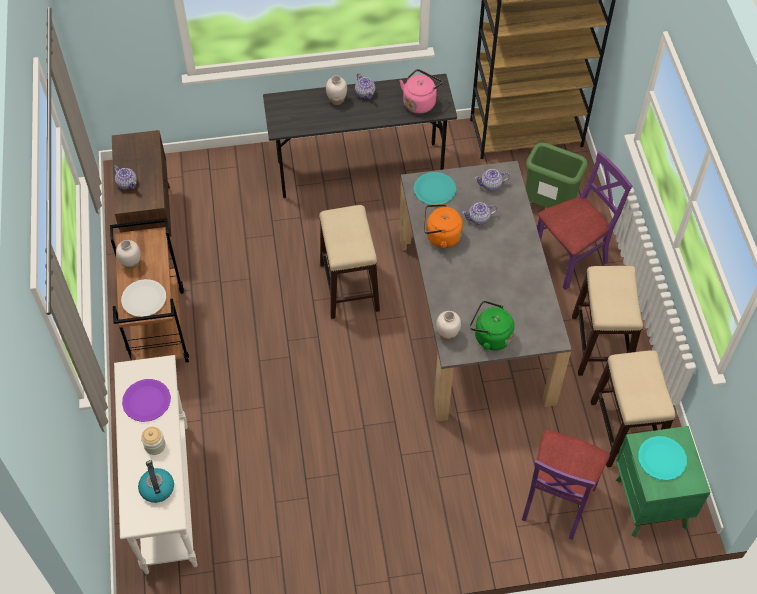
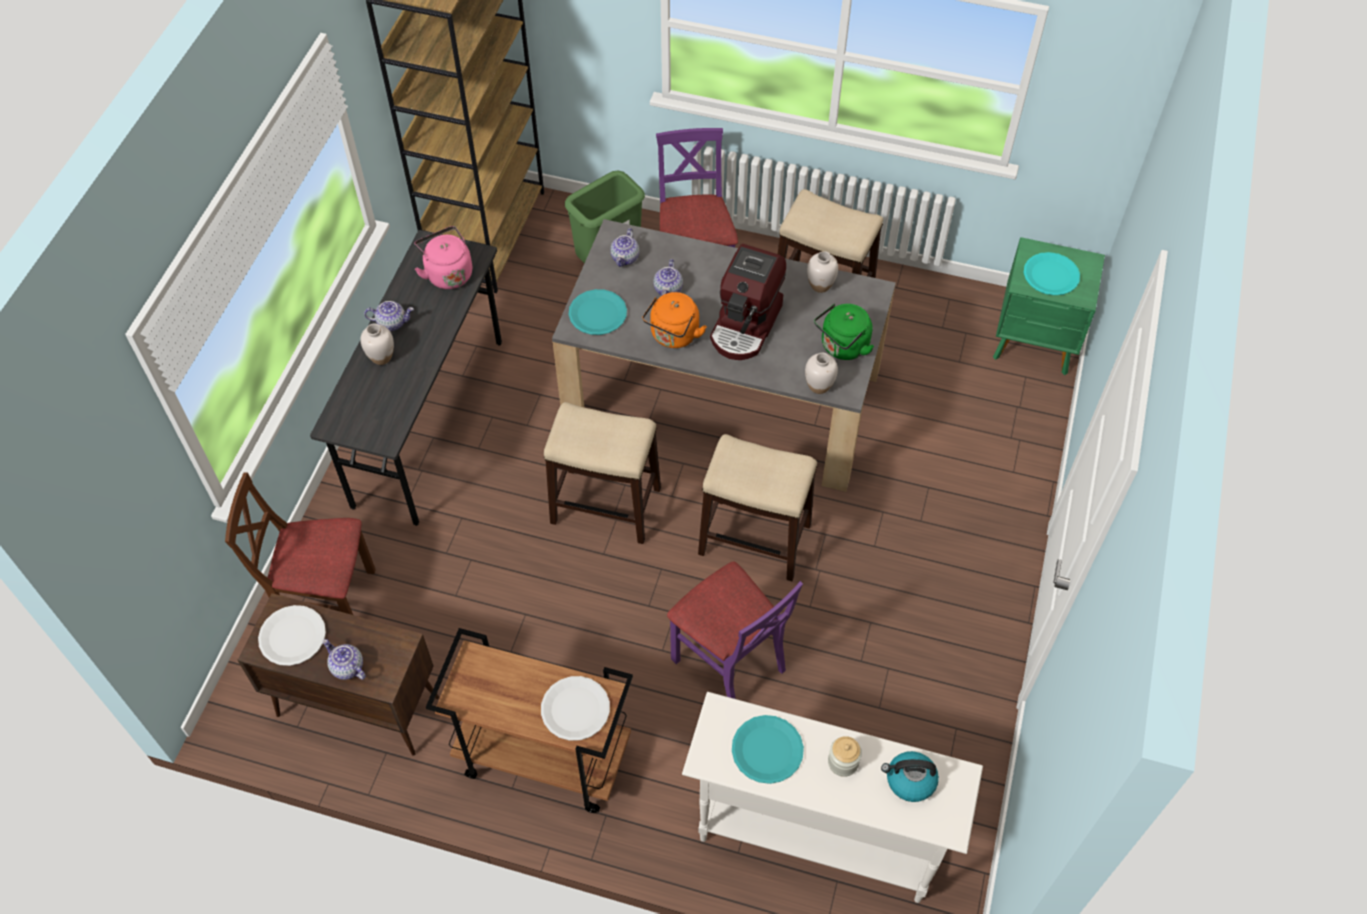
camera: 65 degrees left, 0 degrees up
(127, 184) = (347, 667): teapot -> teapot turned 120 degrees counterclockwise
(131, 263) = (503, 706): white vase -> white vase (820, 285)
(136, 151) = (292, 636): none -> white plate
(146, 401) = (767, 750): purple plate -> turquoise plate
(211, 180) = (327, 602): none -> brown chair
(474, 273) = (746, 325): none -> coffee machine
(557, 501) = (998, 422): purple chair -> purple chair (729, 662)
(623, 430) = (938, 325): stool -> stool (753, 539)

